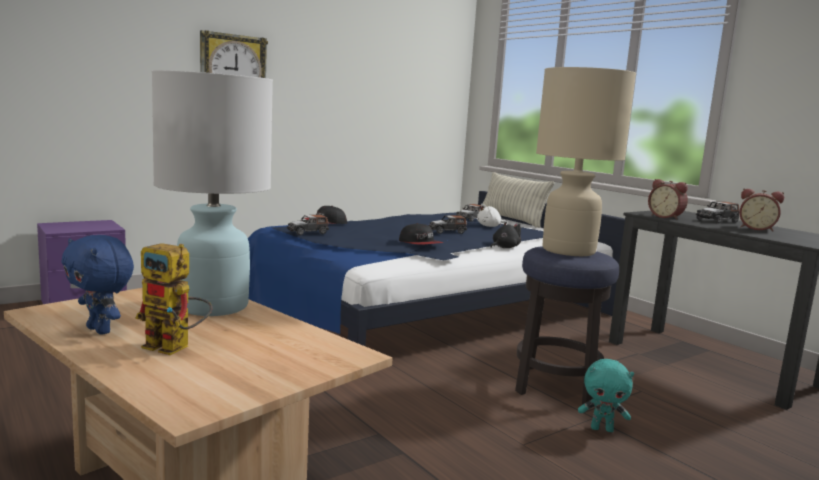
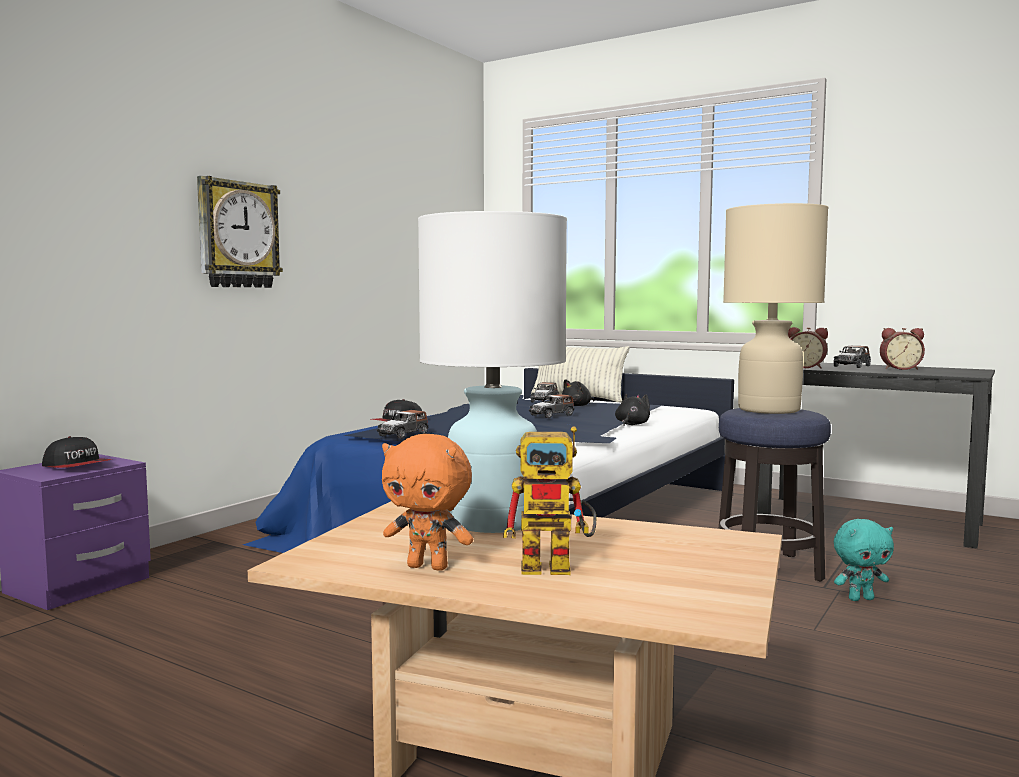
camera: 20 degrees left, 5 degrees down
(101, 330) = (429, 566): blue plush toy -> orange plush toy
(420, 243) = (555, 429): cap -> cap (77, 466)
(490, 226) = (578, 405): white plush toy -> black plush toy

